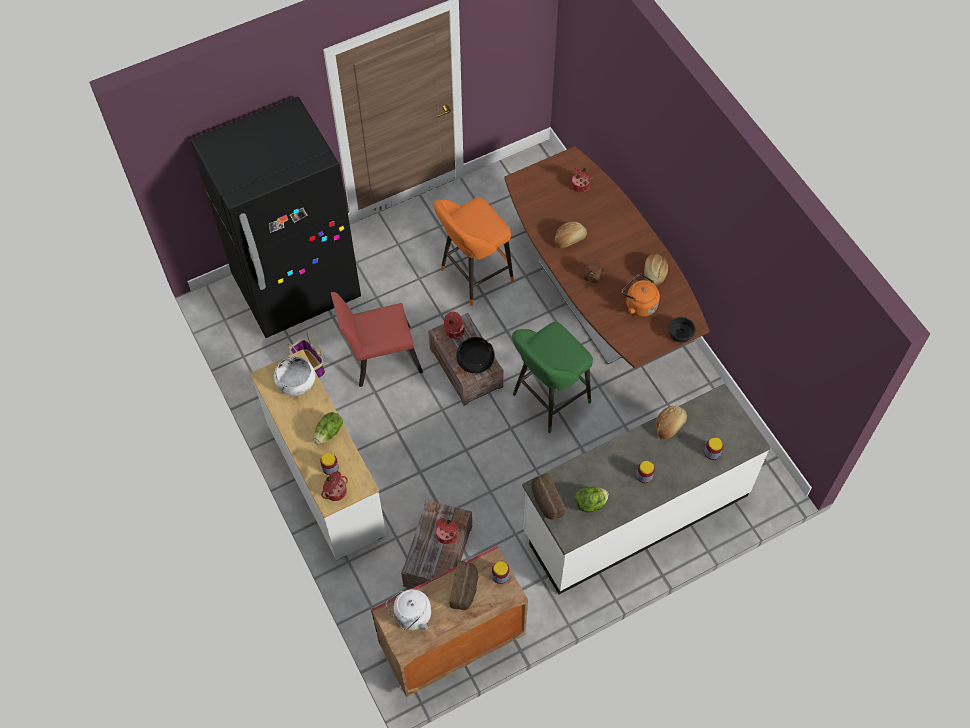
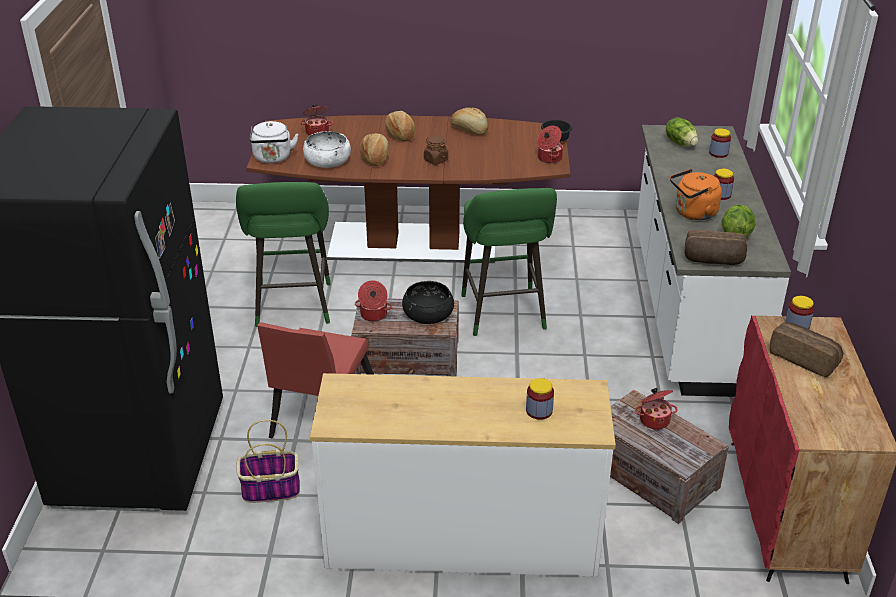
camera: 60 degrees left, 25 degrees down
(295, 381) = (368, 396): white bowl -> white bowl (327, 160)
(329, 432) = (481, 393): lettuce -> lettuce (681, 143)
(335, 491) = (580, 419): cooking pot -> cooking pot (549, 158)
(411, 616) = (824, 416): white kettle -> white kettle (273, 158)
(473, 277) = (293, 308): orange stool -> green stool
(639, 304) = (498, 148): orange kettle -> orange kettle (693, 213)
(670, 425) = (669, 164): bread -> bread (400, 134)

